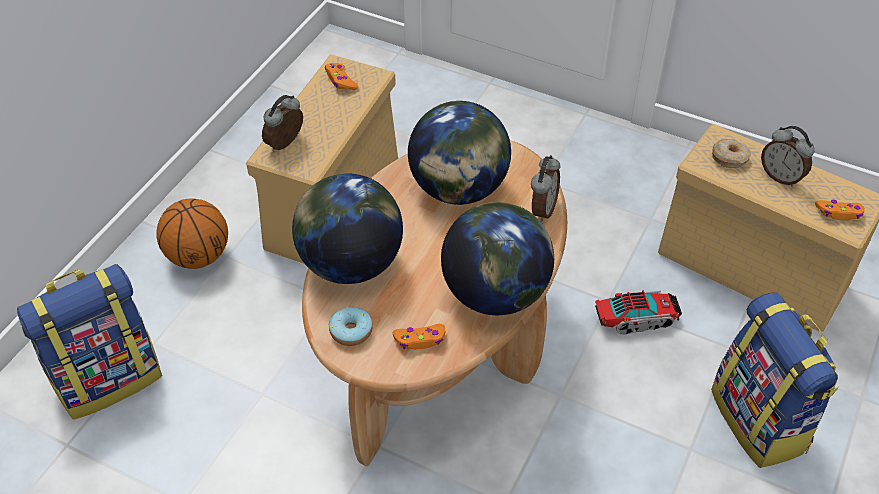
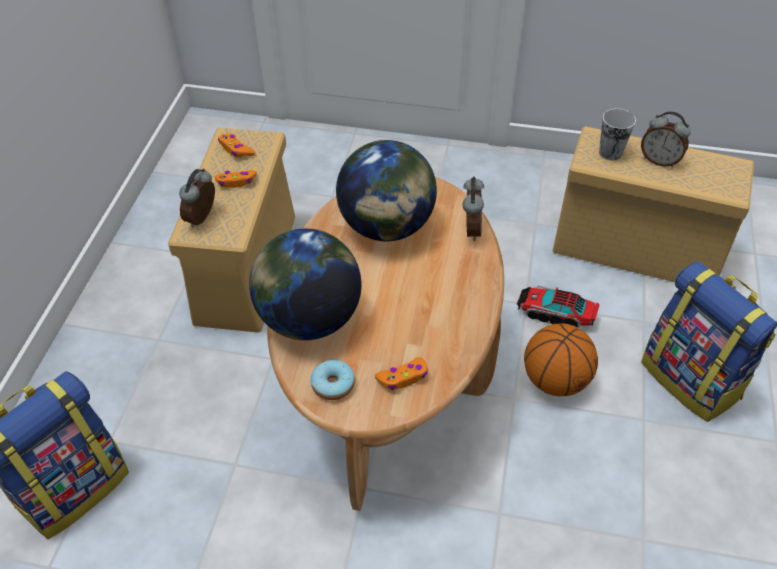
camera: 15 degrees left, 0 degrees up
(198, 256) = (130, 346): basketball -> basketball (555, 381)
(495, 293) = (457, 316): globe -> none
(636, 319) = (555, 314): toy truck -> toy truck turned 135 degrees counterclockwise
(729, 158) = (610, 153): donut -> cup
(839, 213) = (719, 182): orange game controller -> orange game controller (236, 182)

